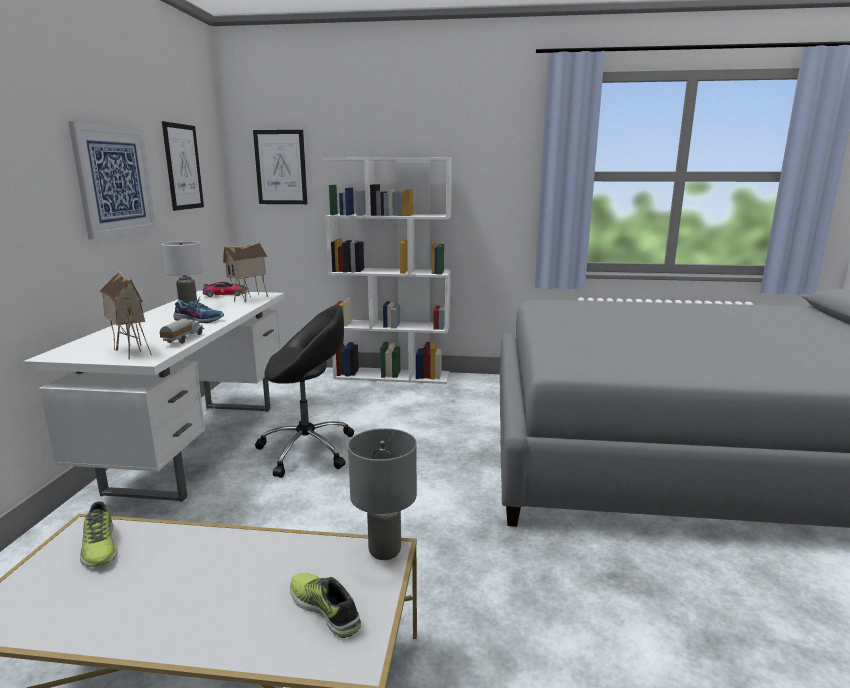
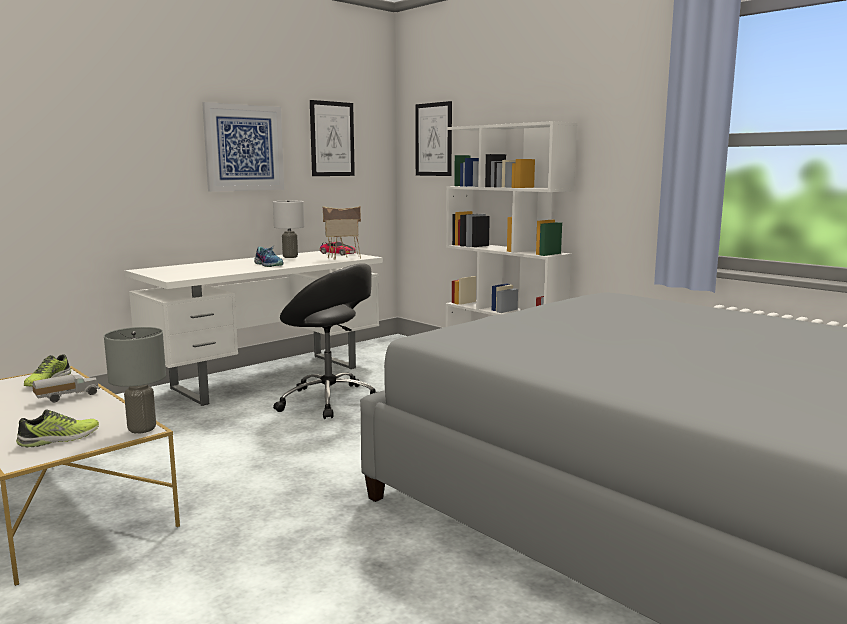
camera: 40 degrees right, 5 degrees down
(130, 351) = (179, 274): toy house -> none
(182, 339) = (223, 272): toy truck -> toy truck (67, 397)
(326, 609) = (59, 439): shoe -> shoe turned 60 degrees clockwise

